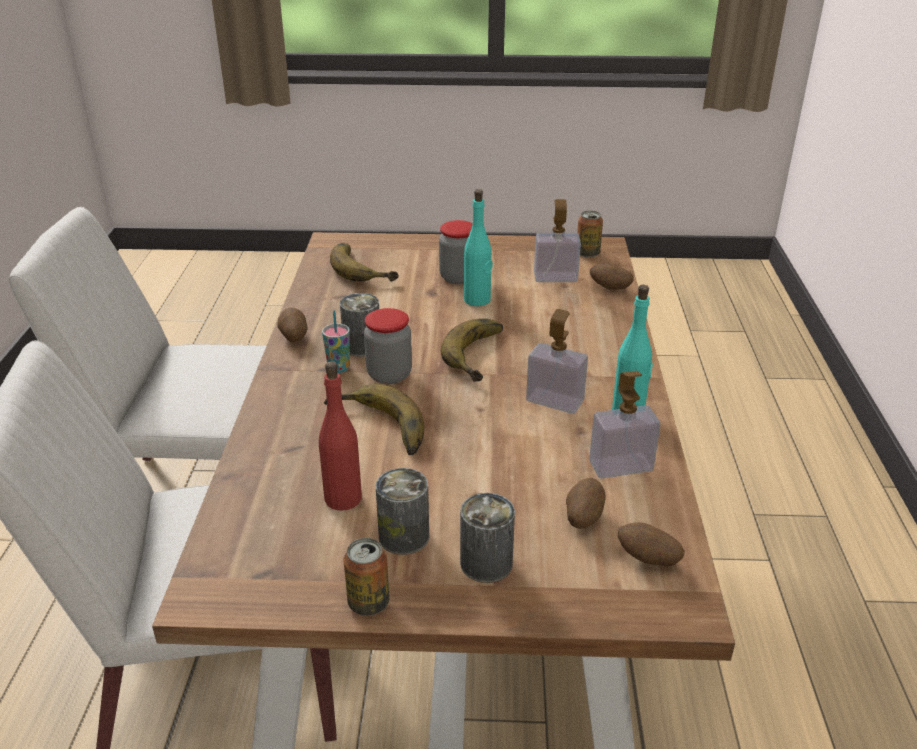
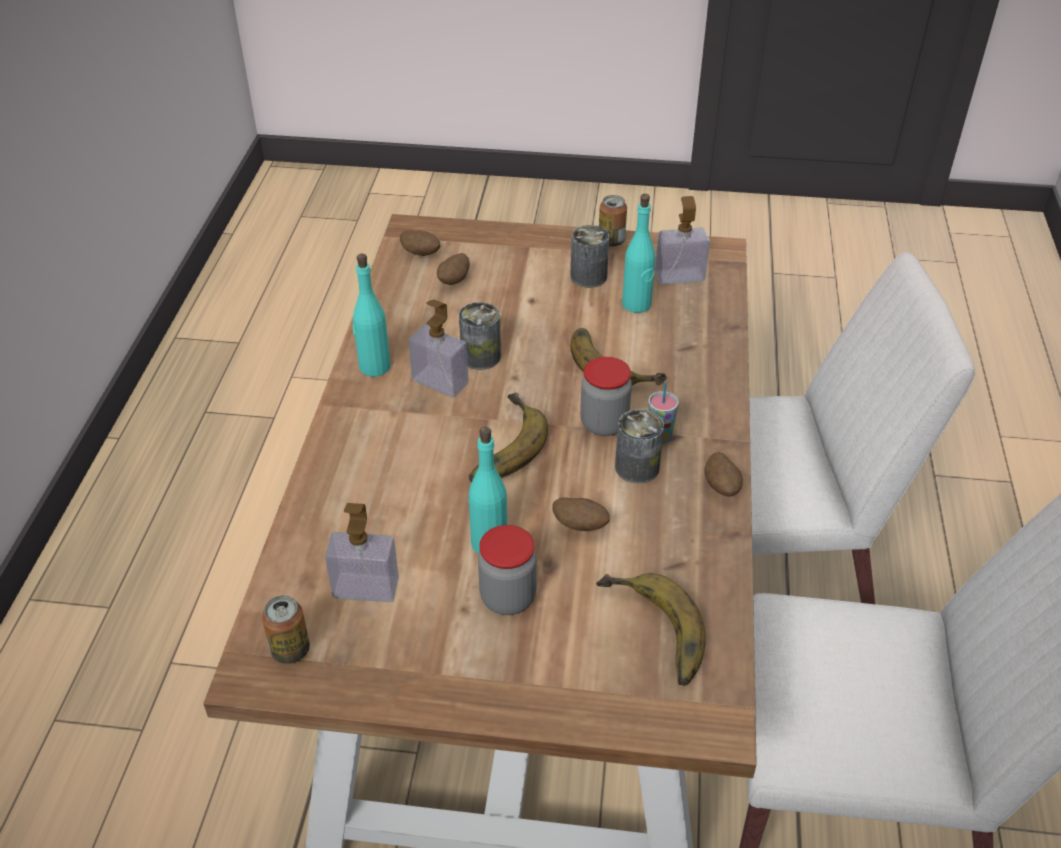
camera: 175 degrees left, 10 degrees up
(342, 498) = (636, 304): red bottle -> turquoise bottle
(486, 563) = (532, 257): can -> can (481, 356)
(609, 288) = (300, 557): potato -> potato (580, 526)
(620, 466) = (407, 317): soap dispenser -> soap dispenser (679, 276)

